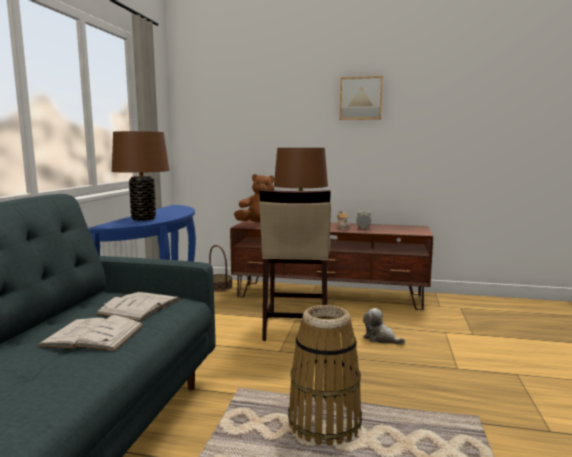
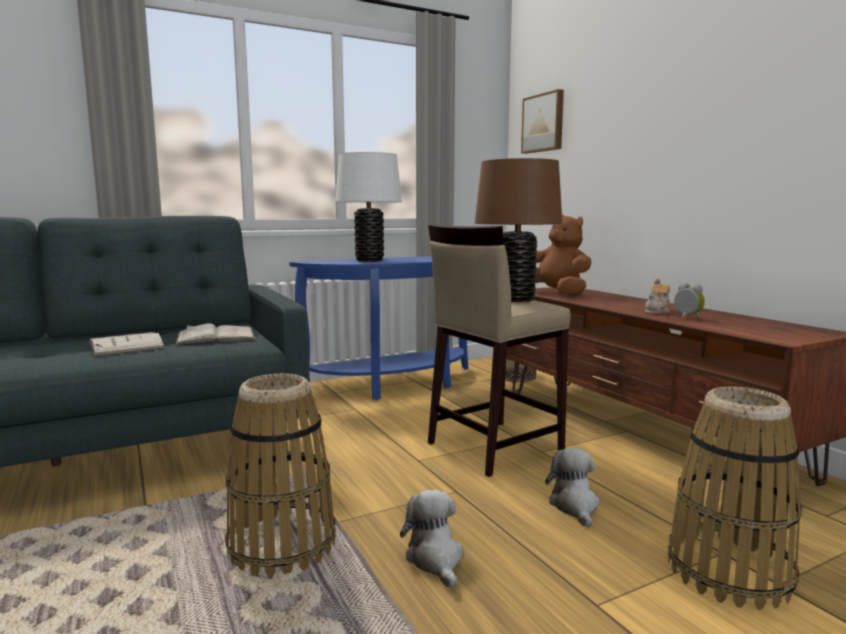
camera: 50 degrees right, 0 degrees up
(143, 219) = (369, 260): brown table lamp -> white table lamp
(361, 98) = (747, 67): picture -> picture (544, 123)
(389, 386) = (435, 559): none -> plush toy
(458, 337) = (729, 572): none -> basket

